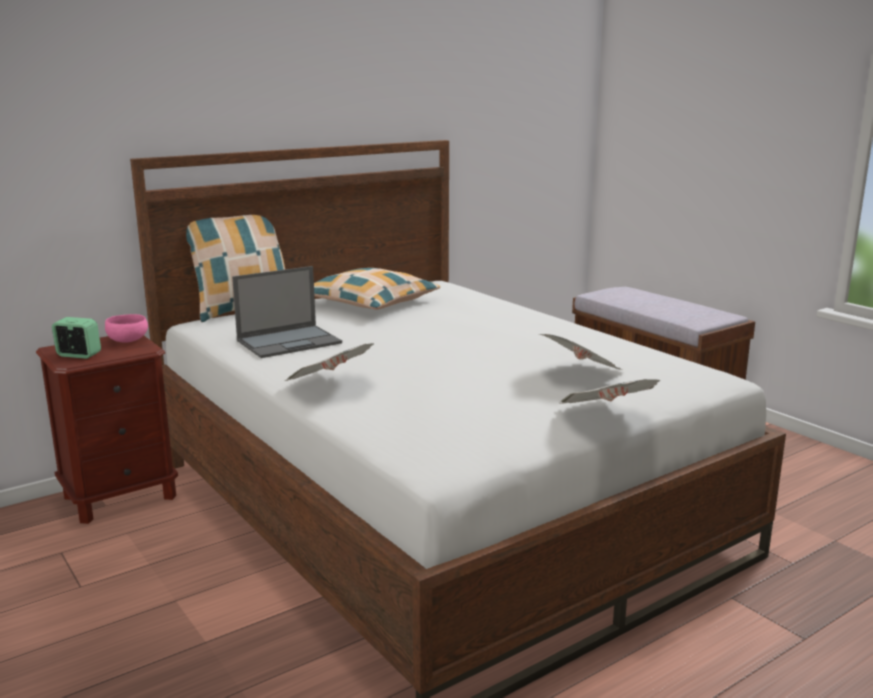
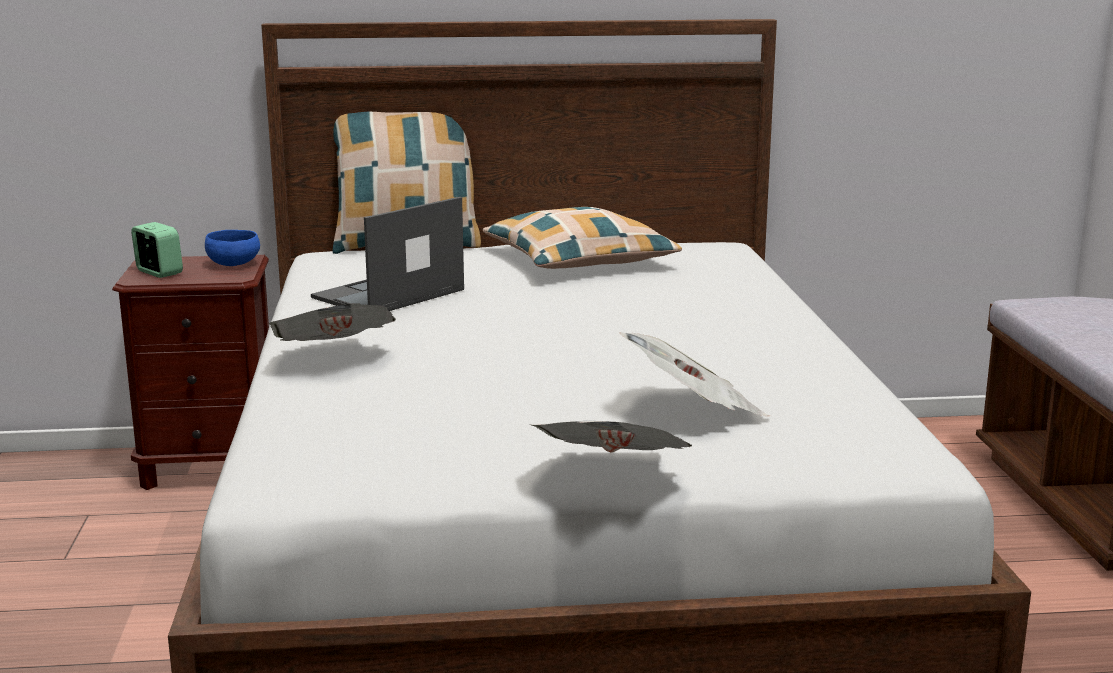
camera: 30 degrees right, 0 degrees up
(128, 340) = (235, 264): pink bowl -> blue bowl
(290, 342) = (387, 294): laptop -> laptop turned 135 degrees clockwise

